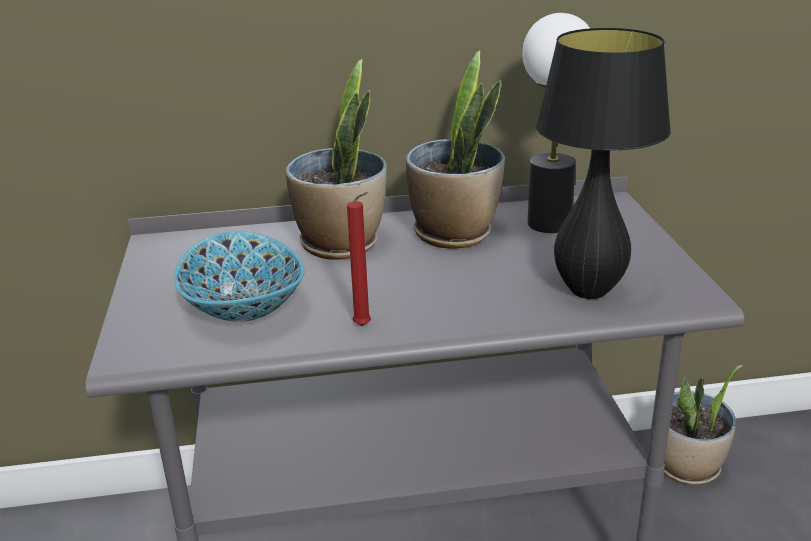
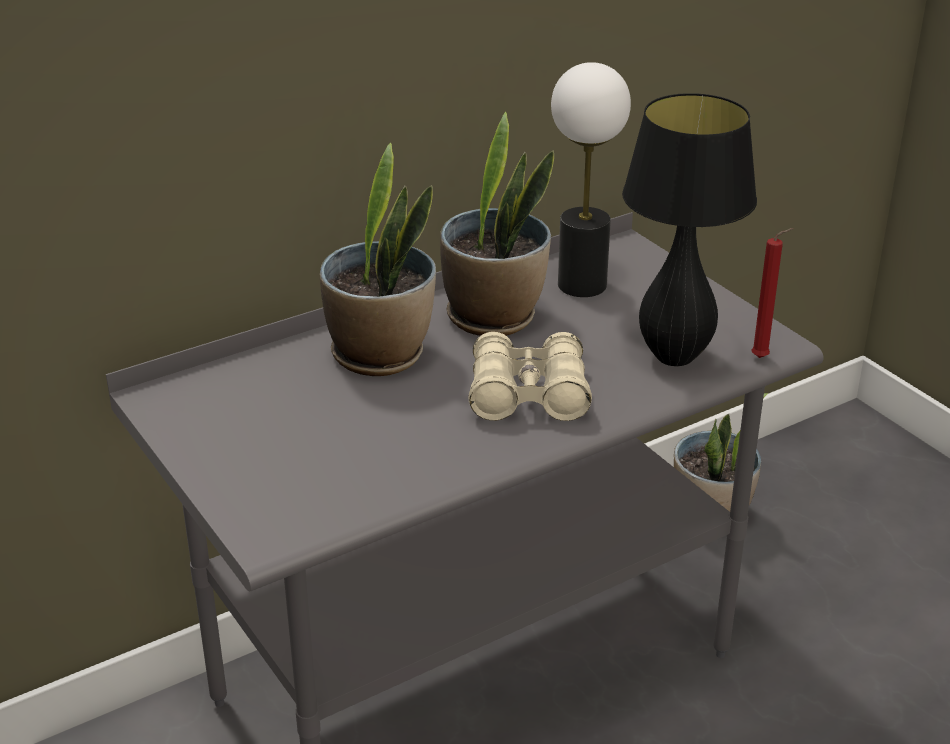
camera: 25 degrees left, 5 degrees up
(243, 307) = (339, 453): bowl -> none
(364, 326) = (488, 445): red candle -> red candle (762, 358)
(433, 295) = (528, 395): none -> beige binoculars

